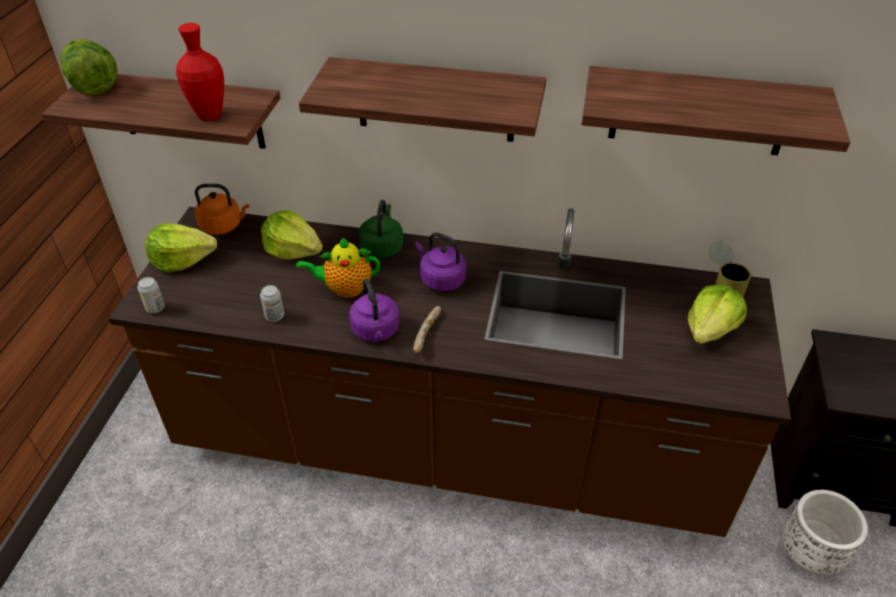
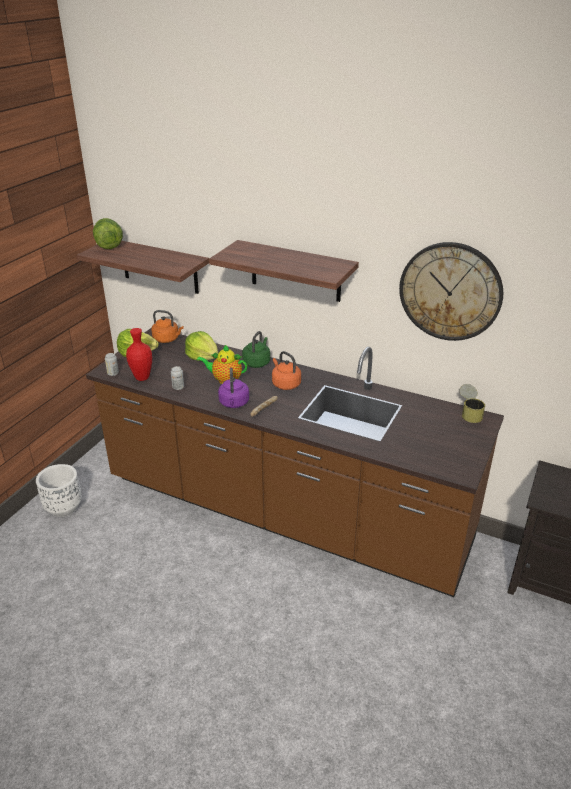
camera: 15 degrees right, 10 degrees down
(210, 116) = (164, 265): red vase -> red vase (142, 377)
(440, 279) = (285, 384): purple kettle -> orange kettle
(699, 111) = (450, 291): shelf -> wall clock
(710, 330) = (447, 435): lettuce -> none
(809, 553) = (519, 624): white planter -> white planter (64, 507)

